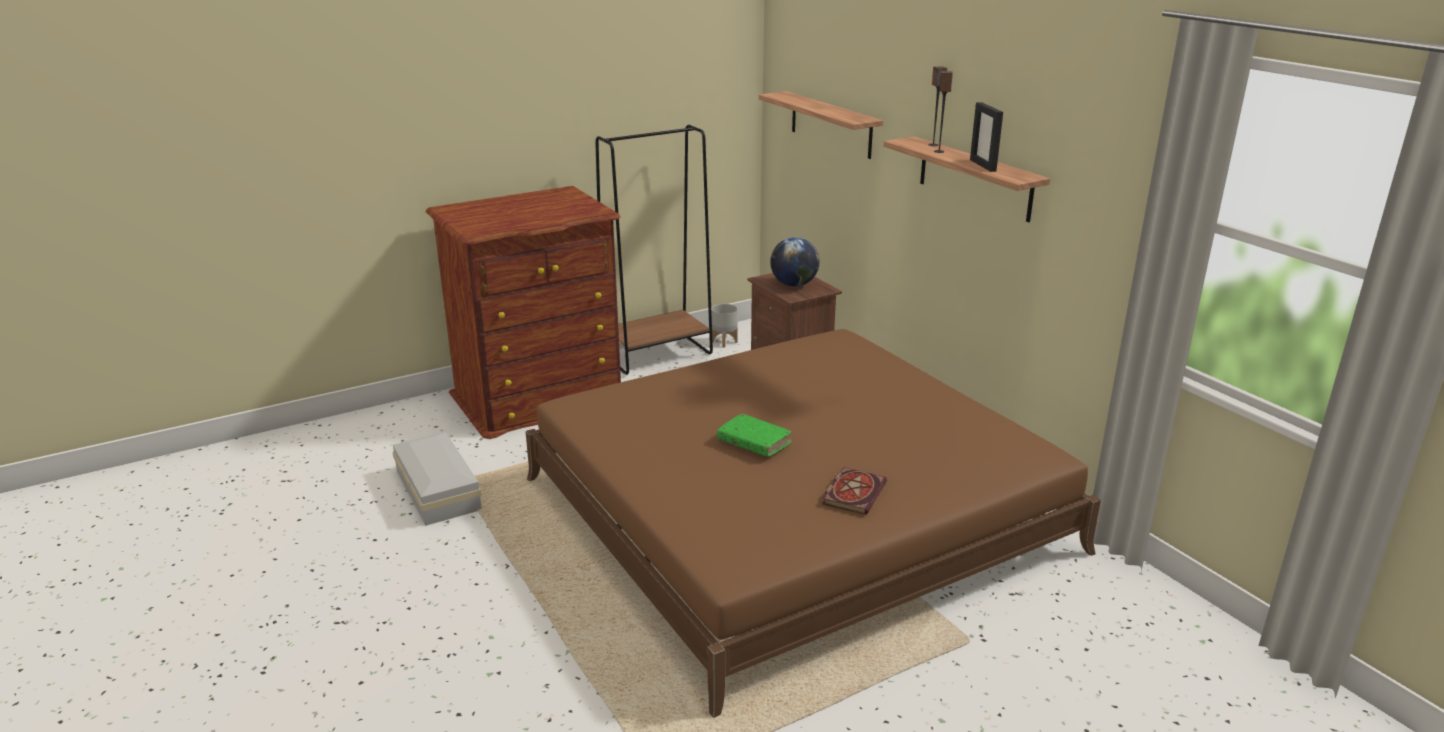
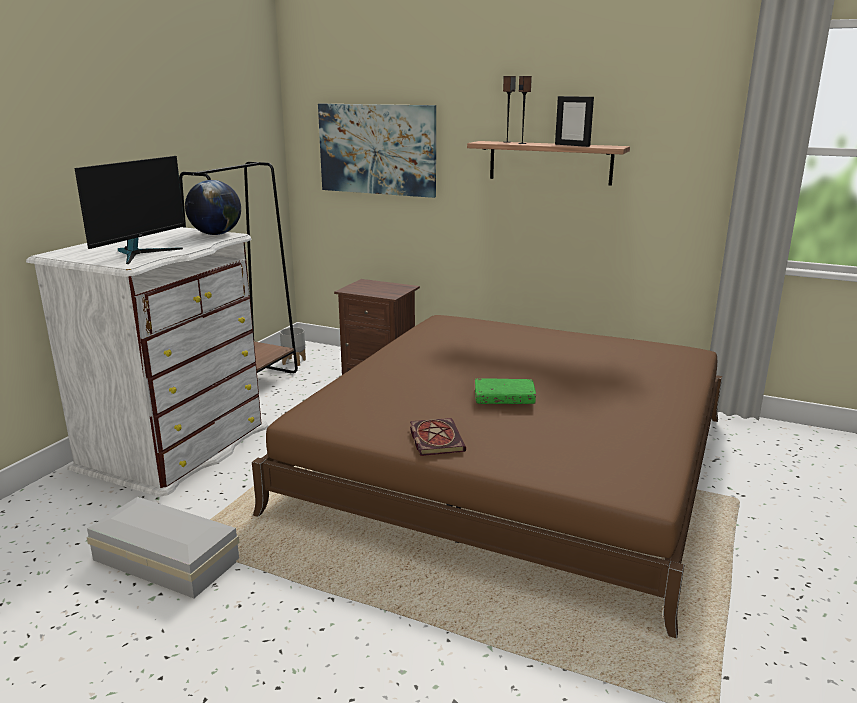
camera: 35 degrees left, 5 degrees down
(498, 221) = (140, 254): none -> monitor
(540, 397) = (176, 445): brown dresser -> white dresser
(794, 284) = (378, 288): globe -> globe (216, 234)
(831, 124) = (377, 149): shelf -> picture
(853, 492) = (624, 409): book -> book (435, 439)

